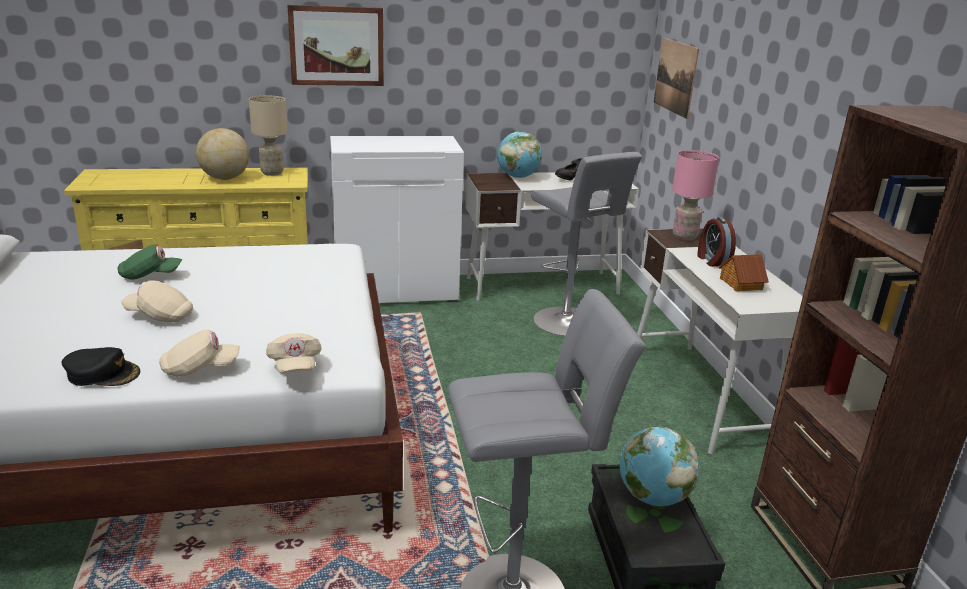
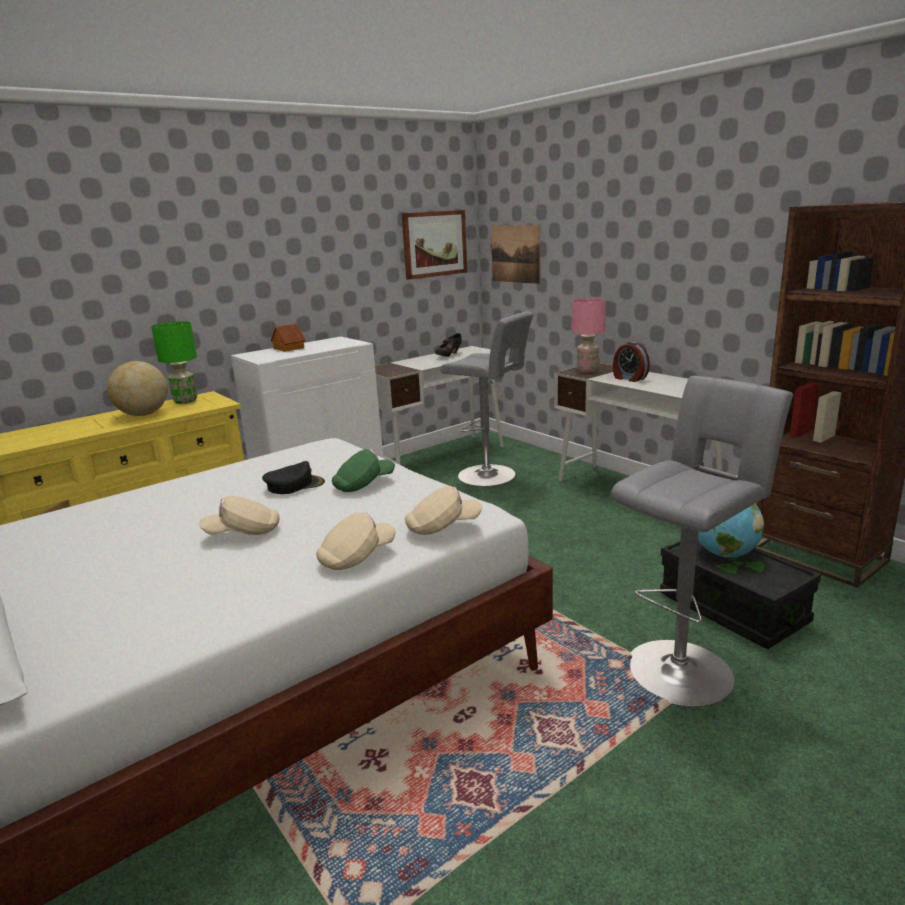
camera: 25 degrees left, 5 degrees down
(103, 373) = (262, 593): black cap -> black cap (294, 485)
(150, 276) = (174, 508): green cap -> green cap (363, 484)
(272, 173) = (185, 401): beige table lamp -> green table lamp
(295, 366) = (443, 527): beige cap -> beige cap turned 60 degrees counterclockwise
(336, 46) = (223, 264): picture -> picture (434, 244)
(518, 177) = (403, 363): globe -> none
(740, 284) = (670, 386): toy house -> toy house (288, 348)

